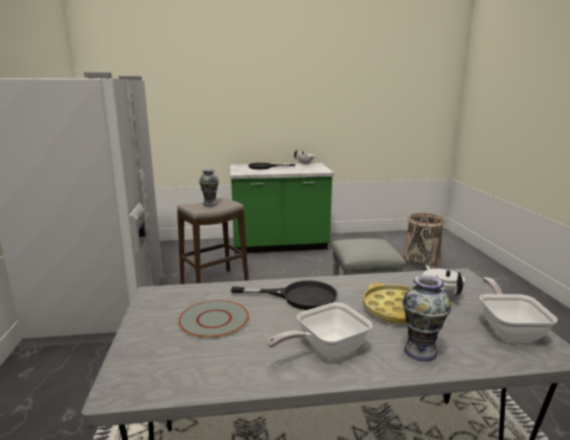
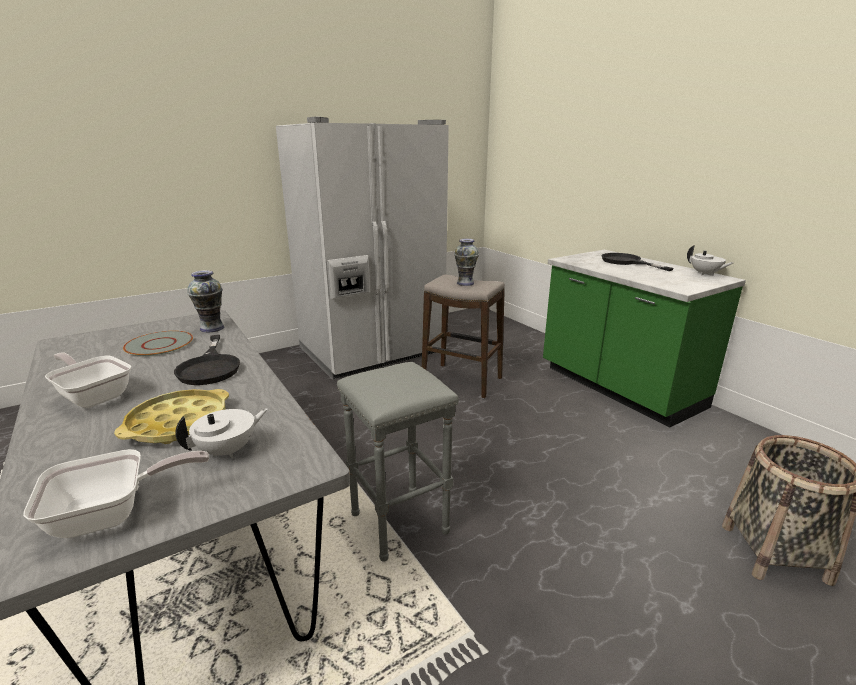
camera: 65 degrees right, 5 degrees up
(420, 351) = (72, 446): vase -> vase (212, 328)

